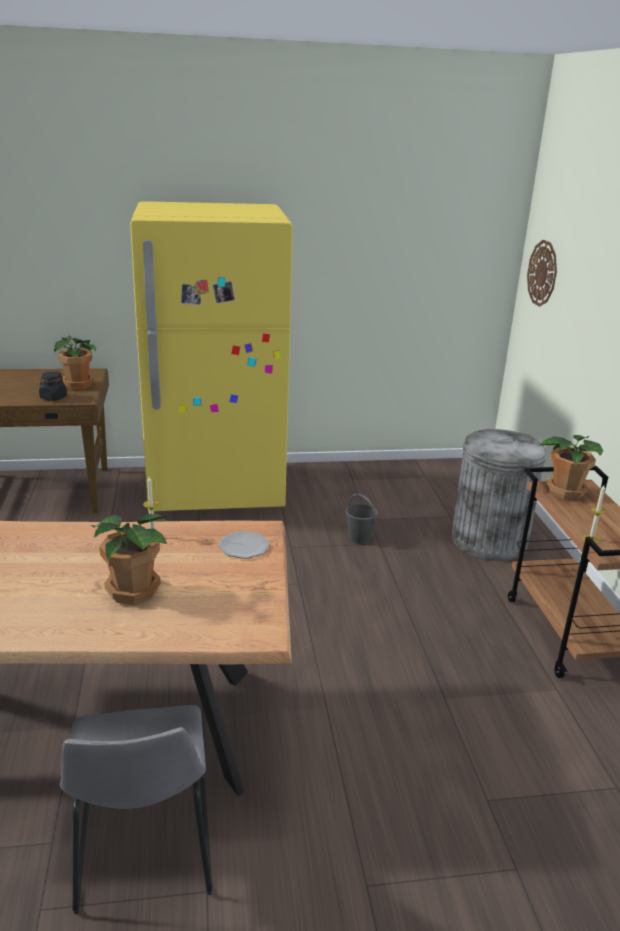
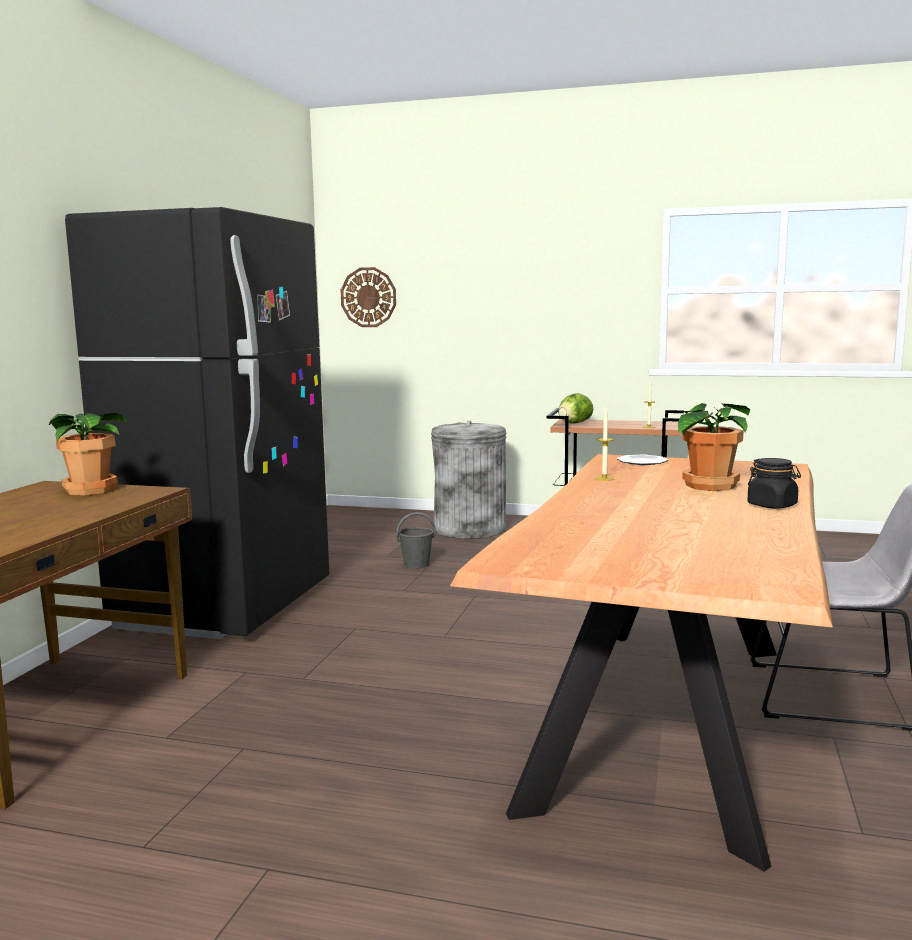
camera: 65 degrees left, 15 degrees down
(53, 398) = (121, 500): black jar -> black jar (772, 505)
(216, 489) = (226, 606): yellow fridge -> black fridge
(564, 491) = (574, 423): potted plant -> lettuce

